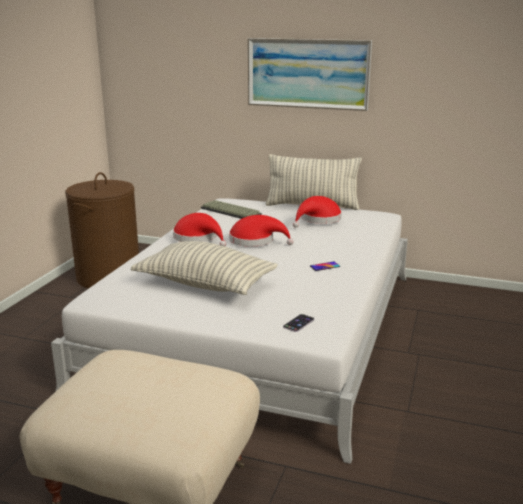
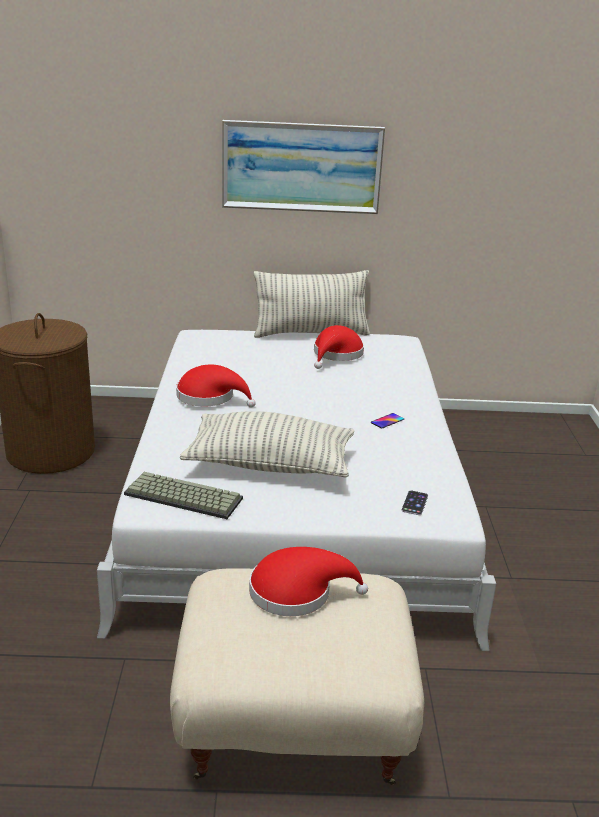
camera: 20 degrees left, 5 degrees up
(229, 211) = (215, 351): keyboard -> keyboard (181, 497)
(255, 241) = (283, 393): red hat -> red hat (297, 592)

